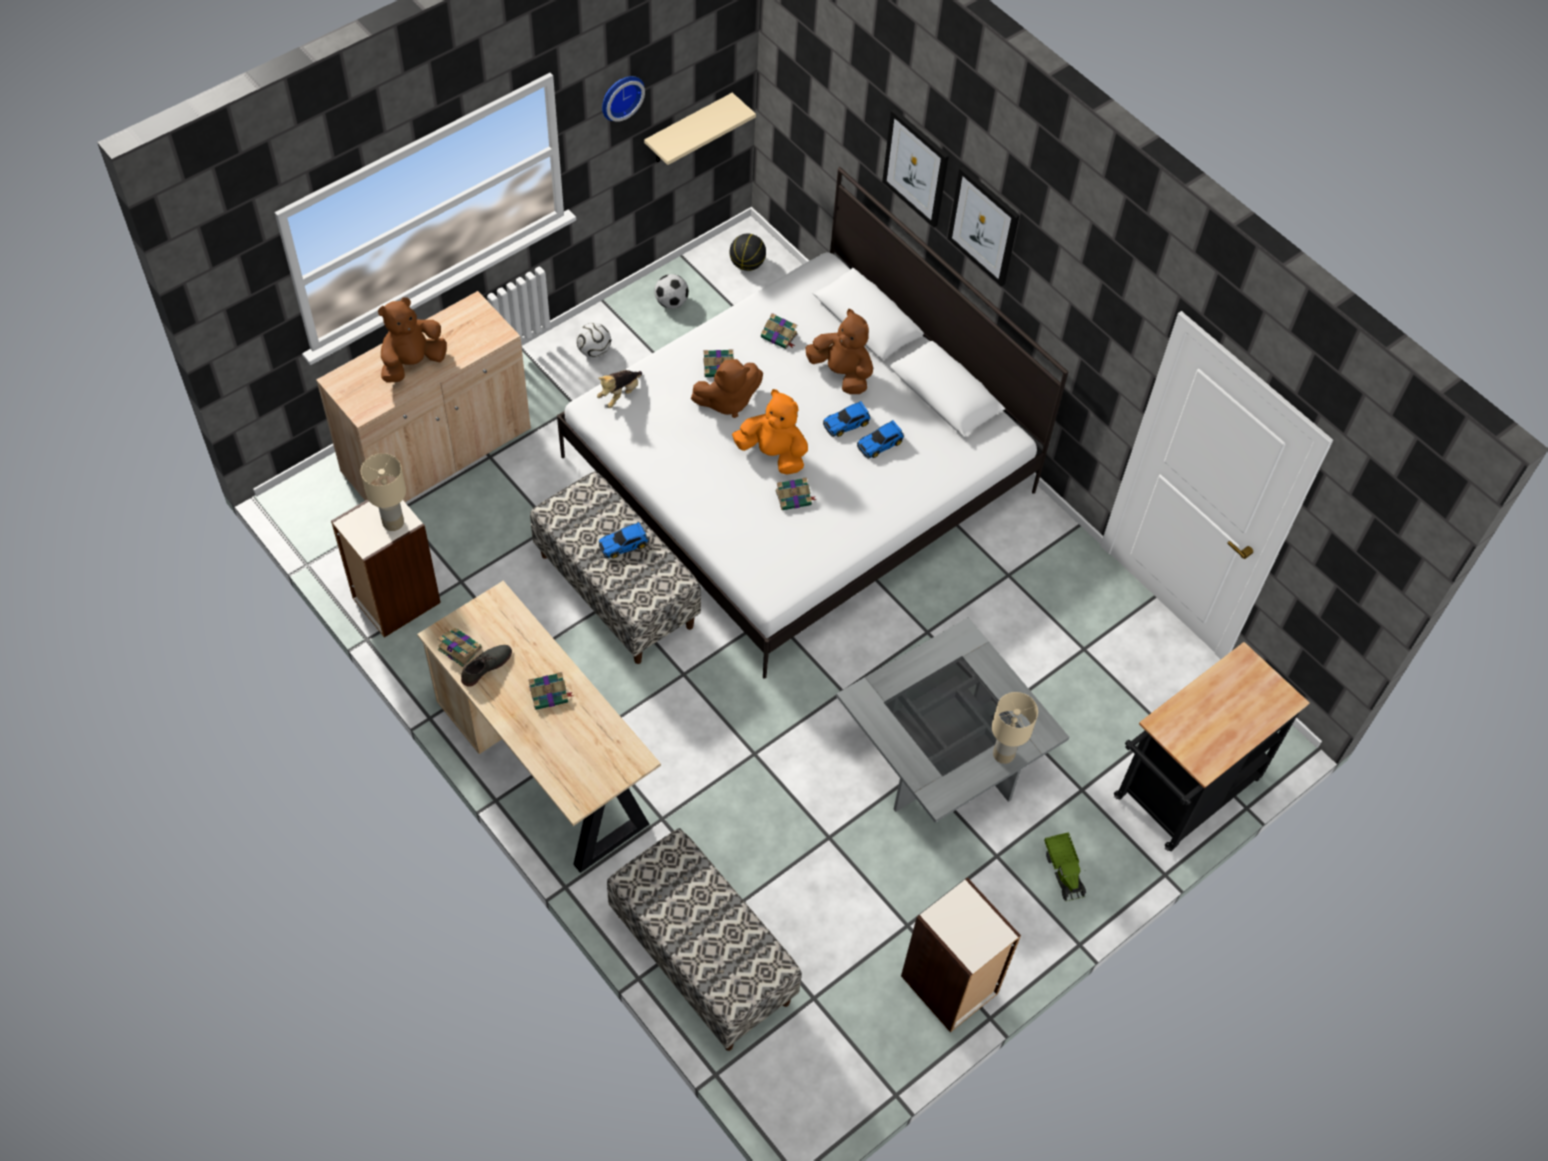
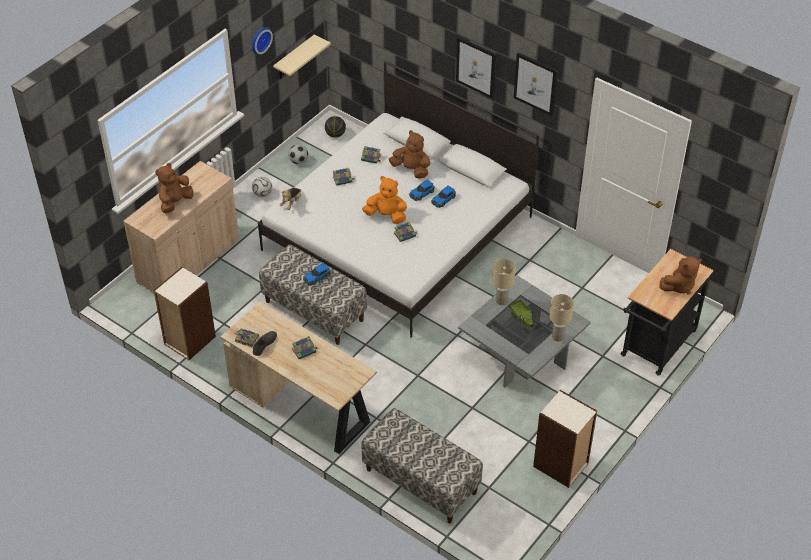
camera: 10 degrees left, 10 degrees down
(393, 522) = (189, 284): beige table lamp -> beige table lamp (501, 301)
(727, 401) = (353, 195): brown plush toy -> brown plush toy (679, 286)
(916, 167) = (431, 46): picture -> picture (535, 83)
(1064, 871) = (605, 397): toy truck -> toy truck (523, 320)

